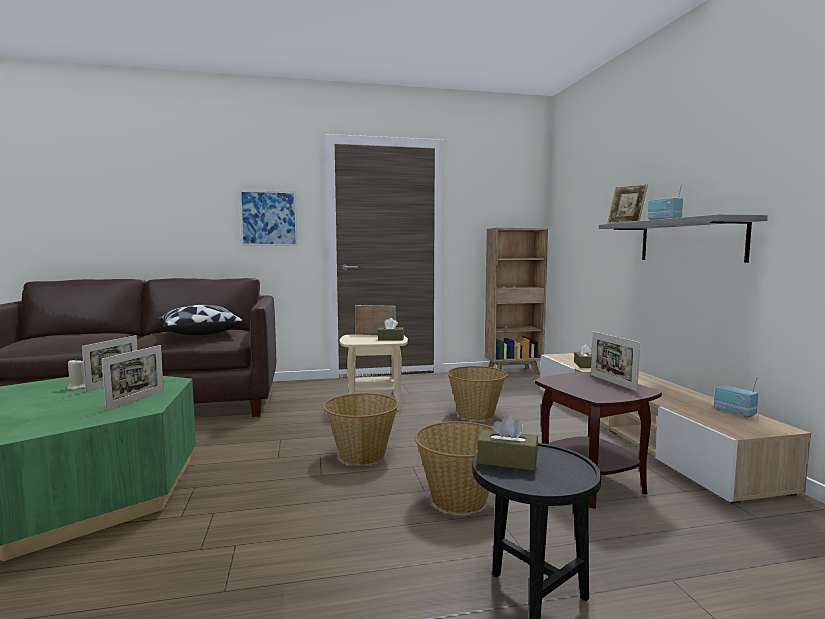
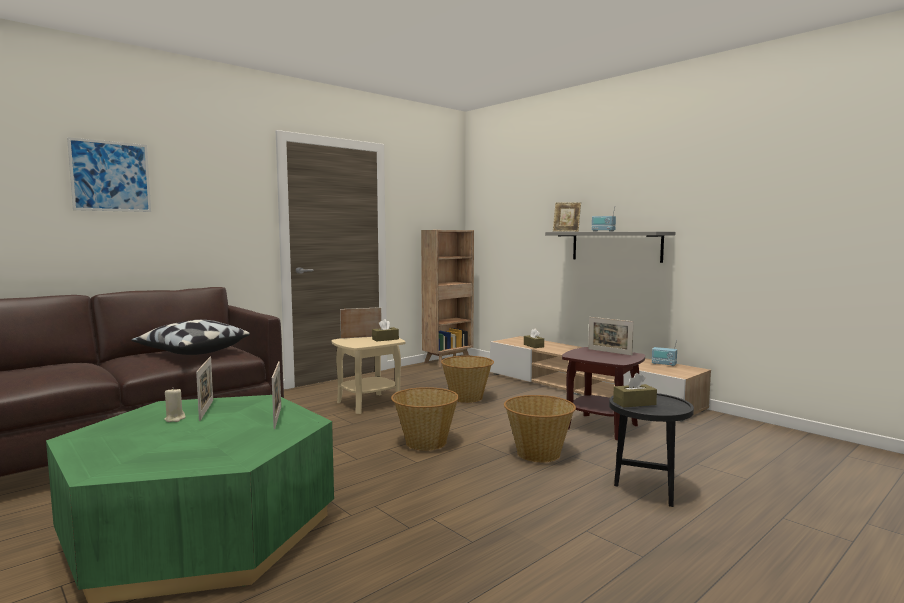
camera: 30 degrees left, 0 degrees up
(268, 218) = (219, 218): picture -> picture (110, 176)

